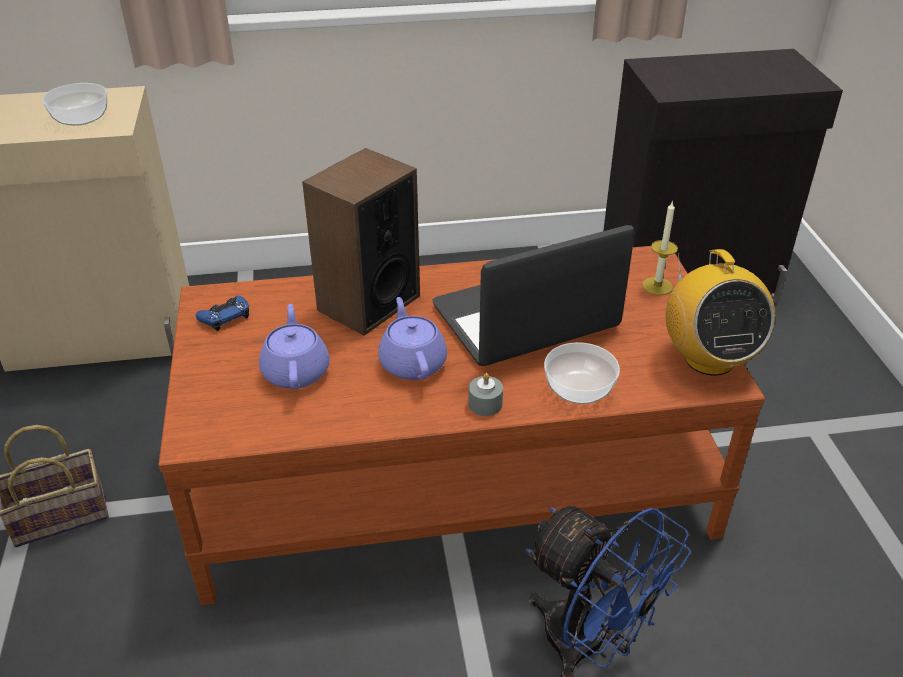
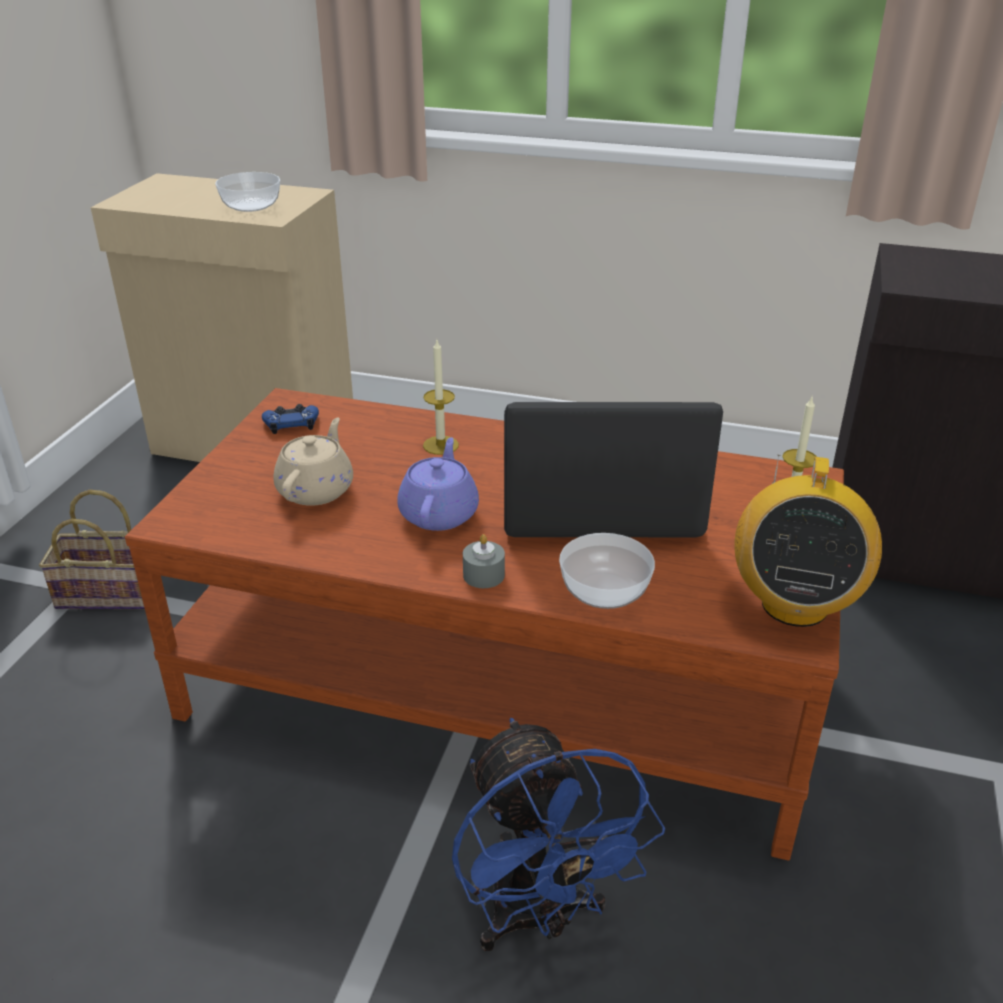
camera: 25 degrees right, 5 degrees down
(296, 371) = (316, 489): purple teapot -> beige teapot
(368, 303) = (440, 445): speaker -> candle

